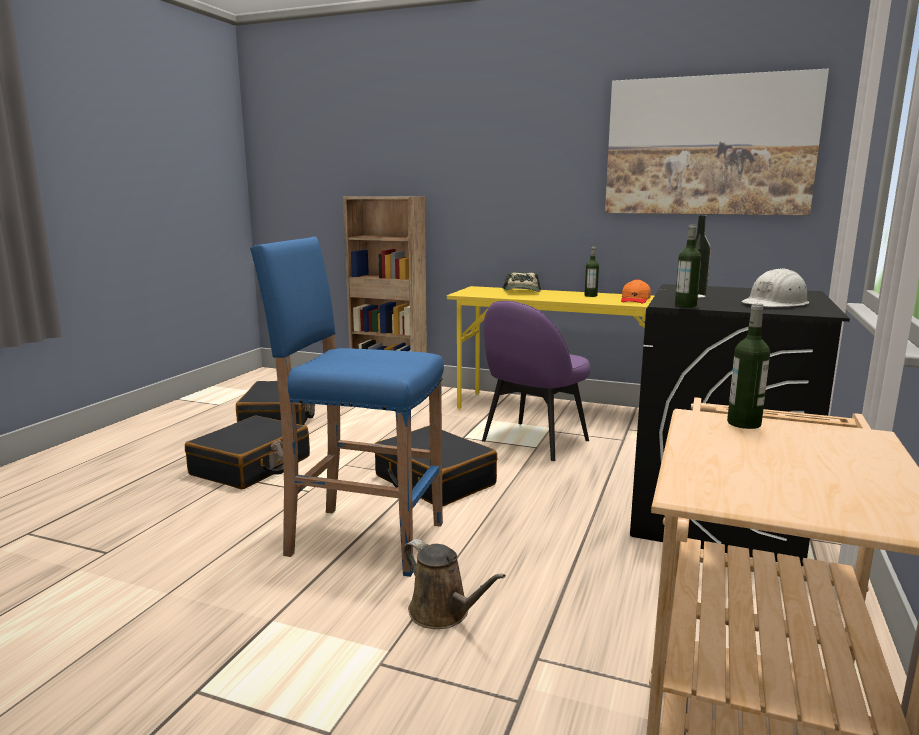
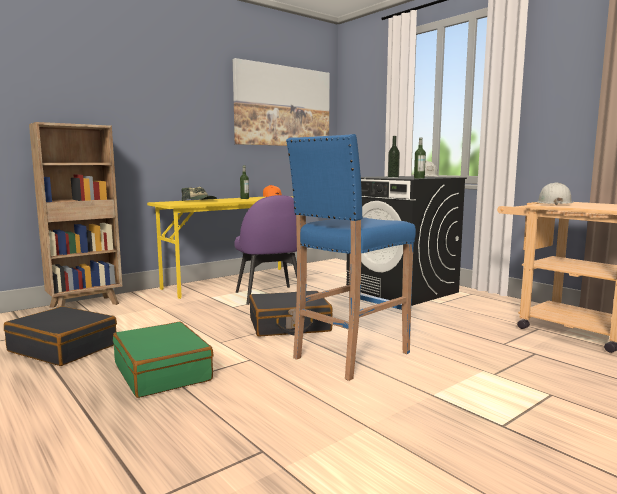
camera: 60 degrees left, 5 degrees down
(251, 466) = (163, 372): black suitcase -> green suitcase
(443, 613) = (454, 353): brown watering can -> none
(744, 423) = (553, 203): bottle -> white hard hat

